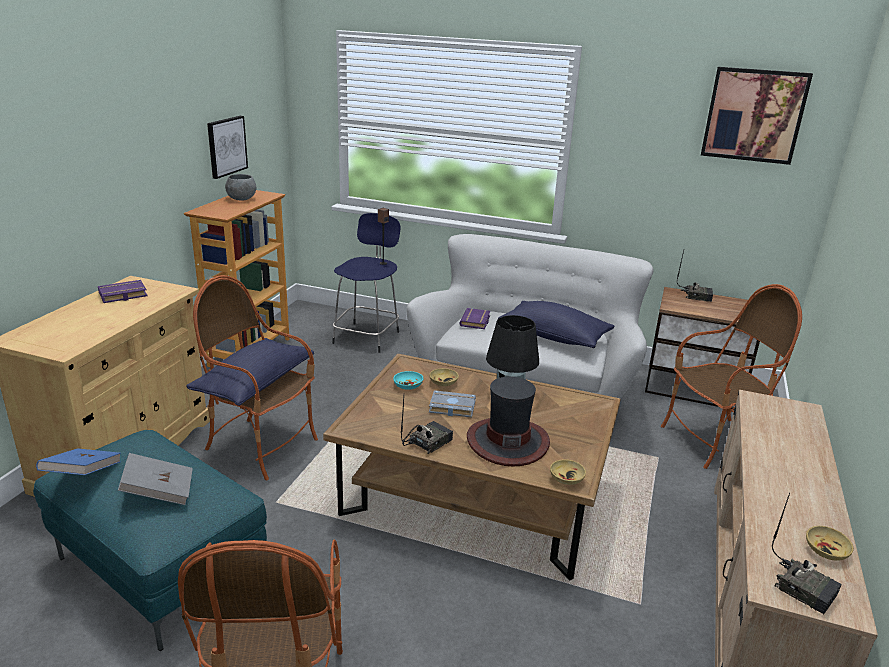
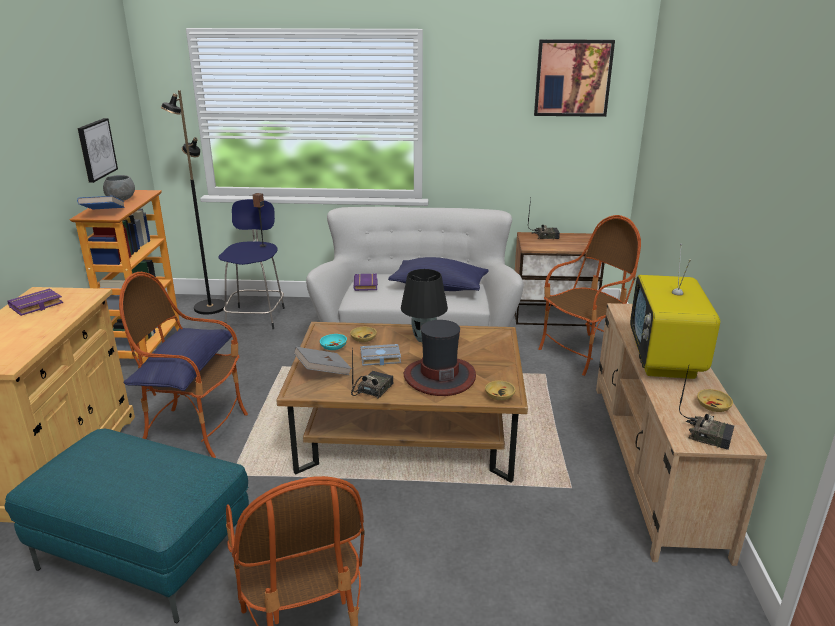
camera: 15 degrees left, 0 degrees up
(83, 475) = (61, 478): blue book -> blue book (103, 213)
(159, 492) = (146, 477): grey book -> grey book (323, 372)
(326, 319) = (209, 307): none -> black floor lamp
(785, 476) = (665, 360): none -> television

